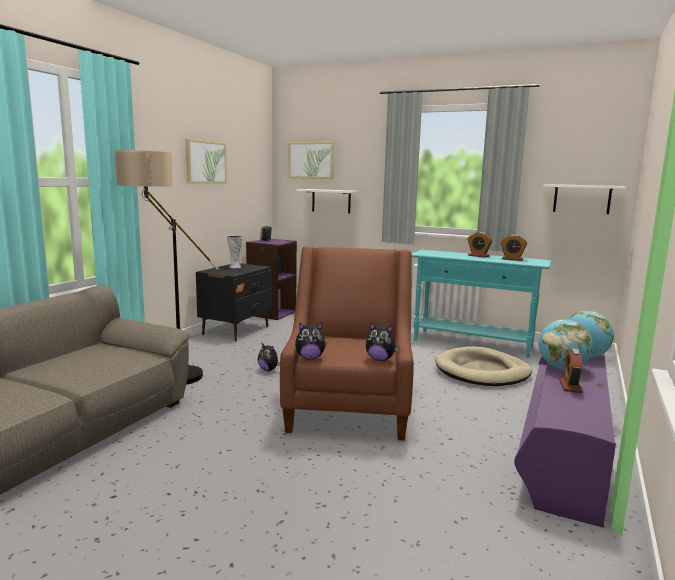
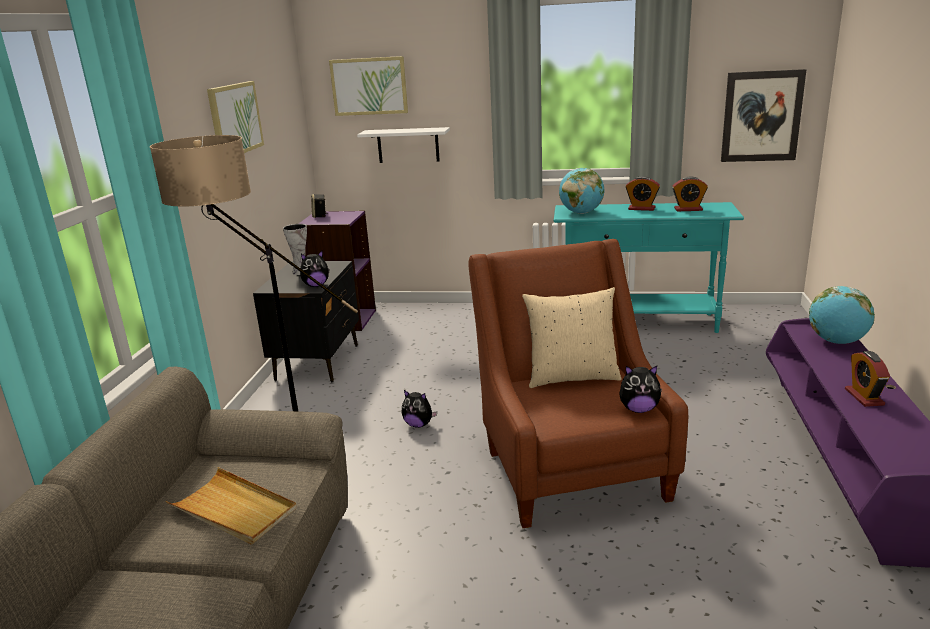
camera: 15 degrees left, 10 degrees up
(91, 366) = (234, 509): none -> beige tray
(310, 358) = (550, 427): plush toy -> plush toy (316, 285)
(354, 338) = (572, 377): none -> beige pillow
(482, 371) = (682, 366): beige dog bed -> none
(562, 368) = (831, 368): globe -> globe (581, 213)
(582, 199) = (761, 116): white shelf -> picture

